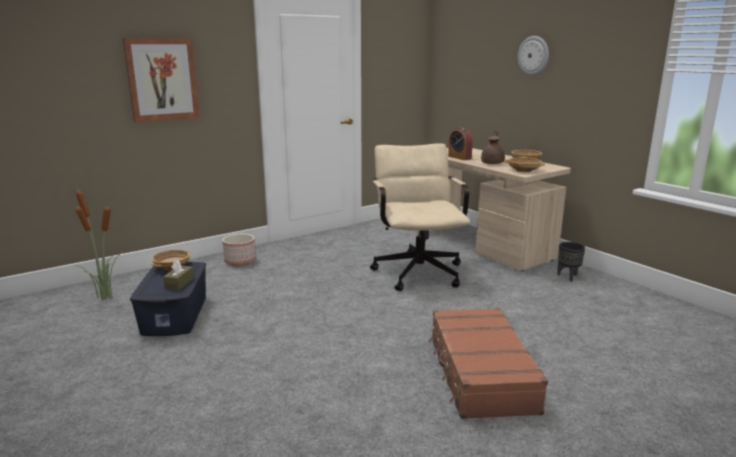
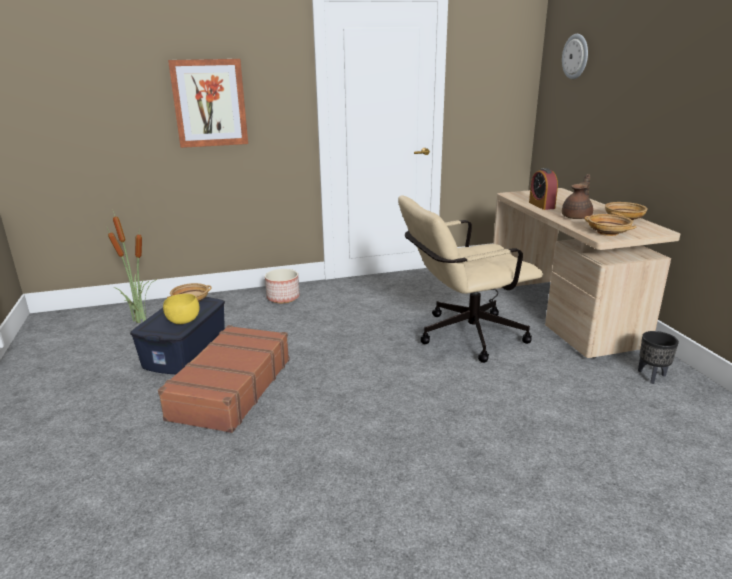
camera: 20 degrees right, 5 degrees up
(179, 283) = (183, 322): brown tissue box -> yellow bowl
(417, 269) = (462, 336): beige office chair -> beige office chair turned 120 degrees counterclockwise
(480, 373) = (449, 491): brown suitcase -> brown suitcase (230, 388)
(533, 55) = (654, 77): wall clock -> wall clock (575, 56)

